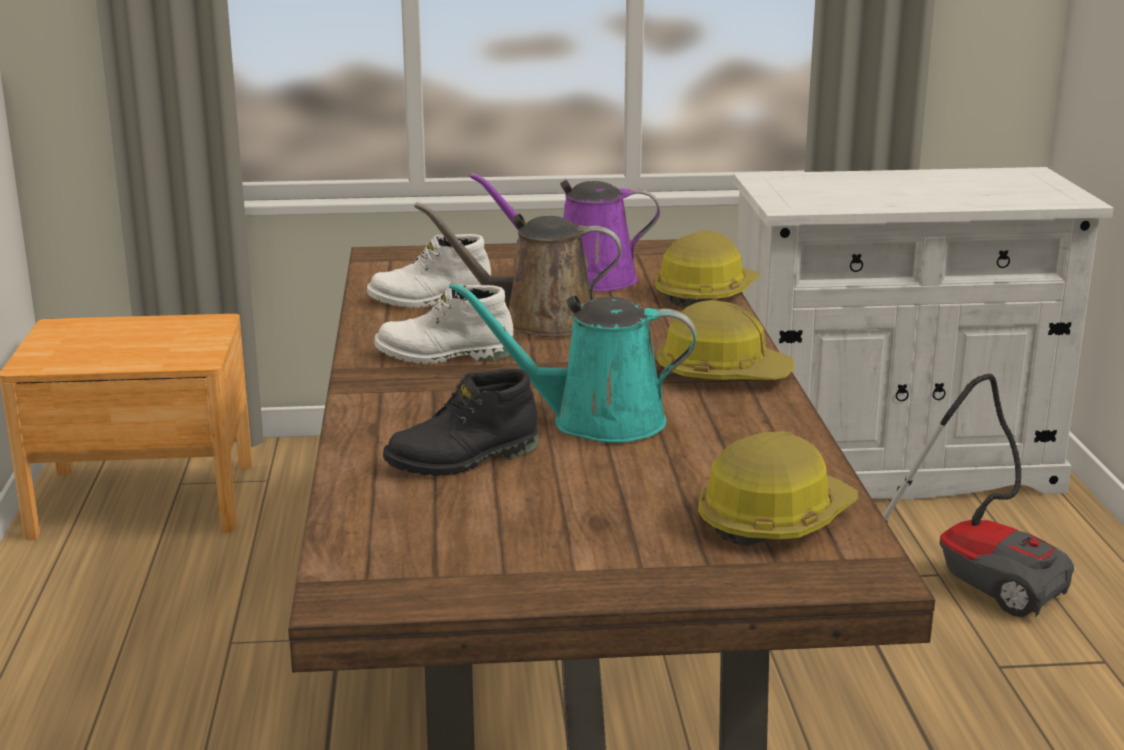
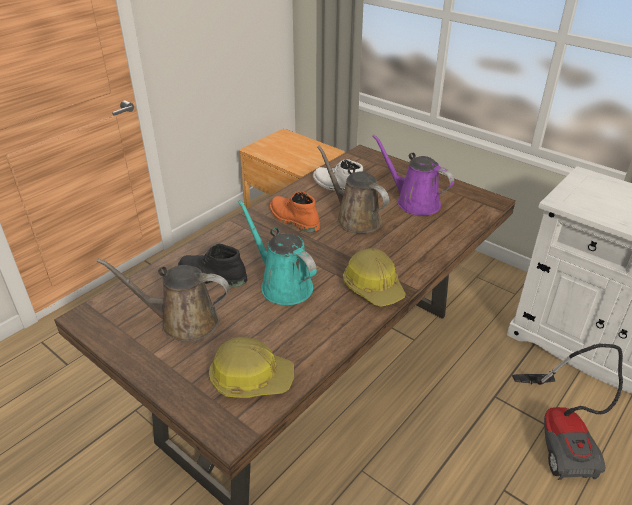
camera: 45 degrees right, 15 degrees up
(444, 355) = (293, 219): white boot -> orange boot
(539, 519) = (183, 322): none -> brown watering can
(705, 293) = (451, 235): hard hat -> none

